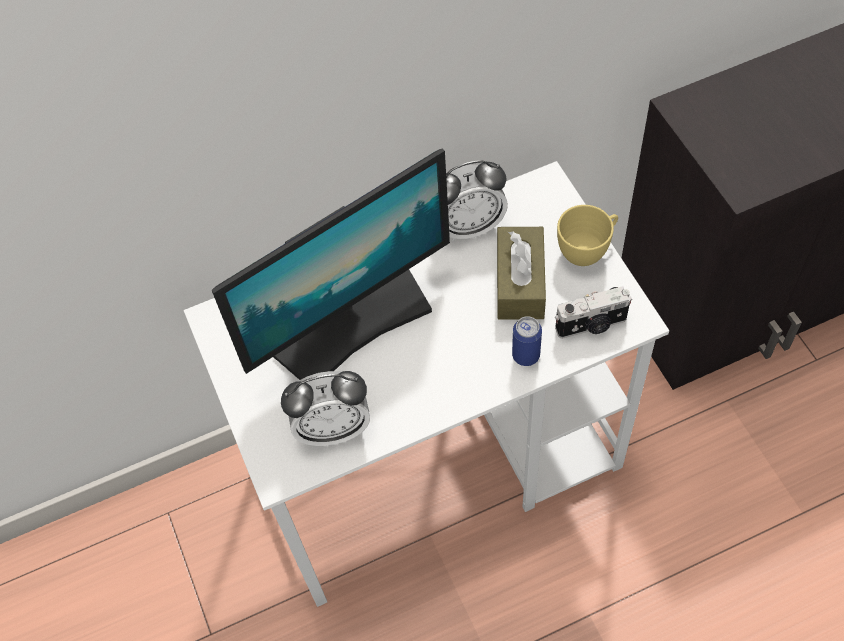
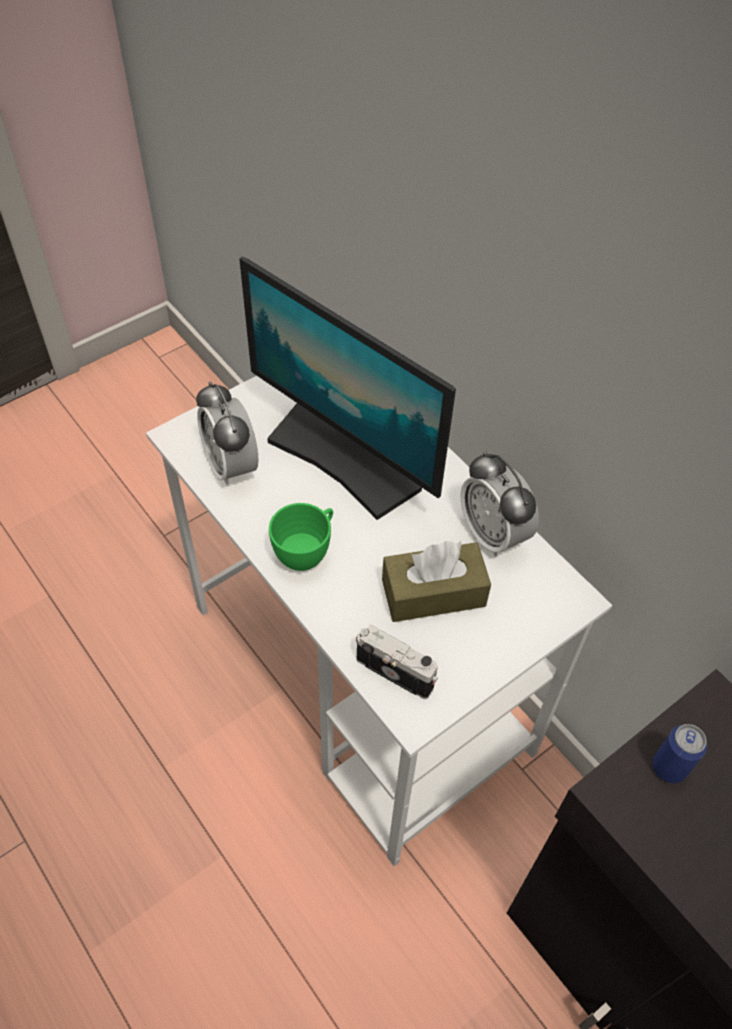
camera: 70 degrees right, 5 degrees down
(454, 375) = (306, 551): none -> green cup
(526, 355) = (343, 612): can -> can (669, 767)
(587, 250) = (496, 653): yellow cup -> none
(592, 325) = (396, 671): camera -> camera turned 150 degrees clockwise

